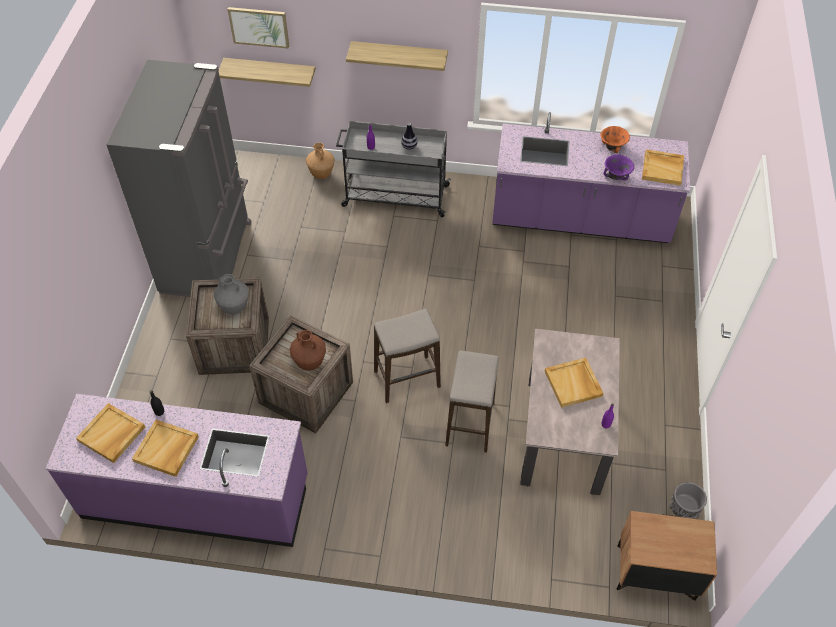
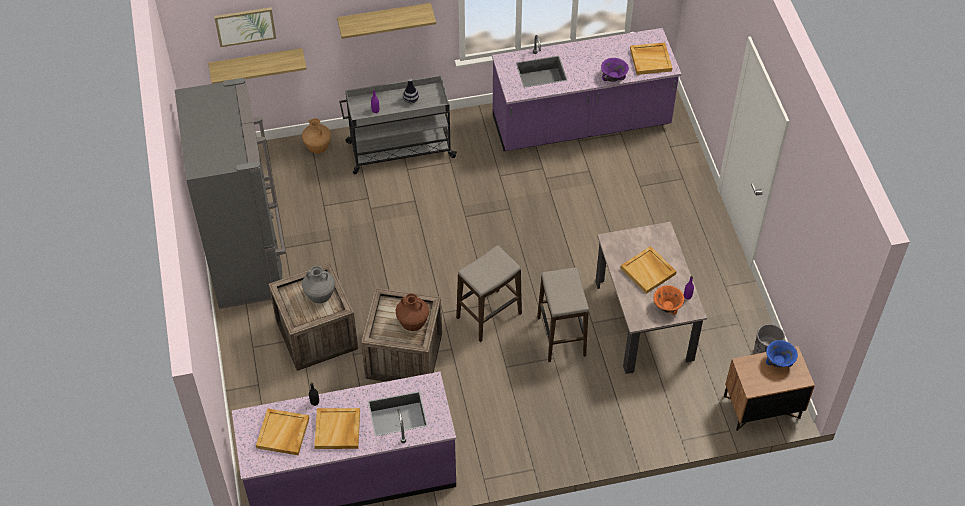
camera: 20 degrees left, 0 degrees up
(613, 146) = (599, 50): orange bowl -> orange bowl (667, 306)
(684, 532) = (778, 362): none -> blue bowl

